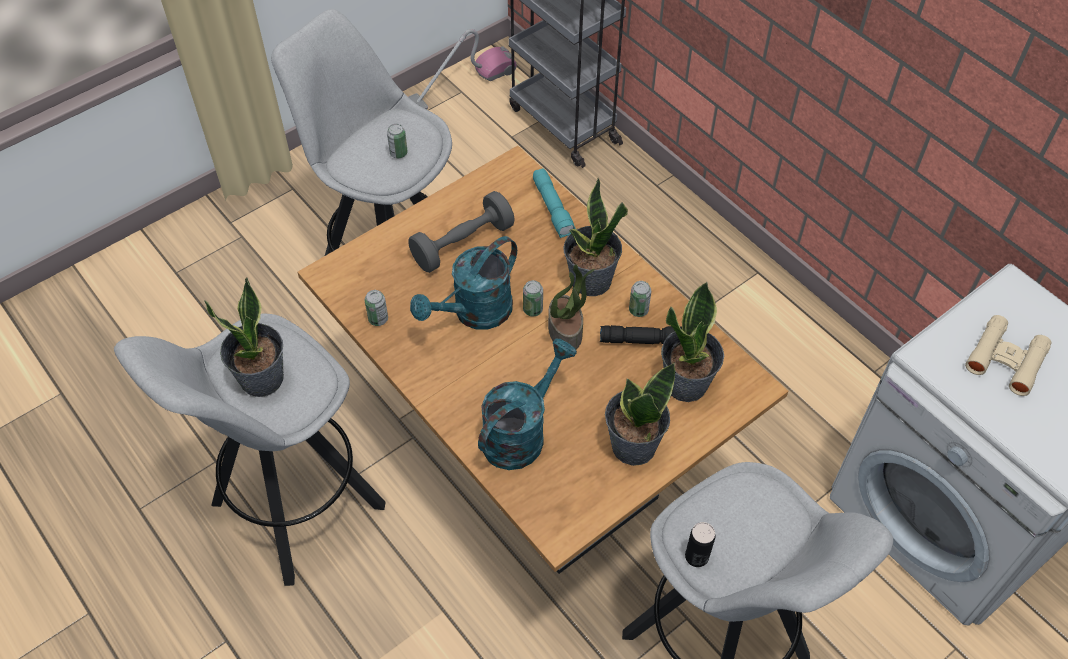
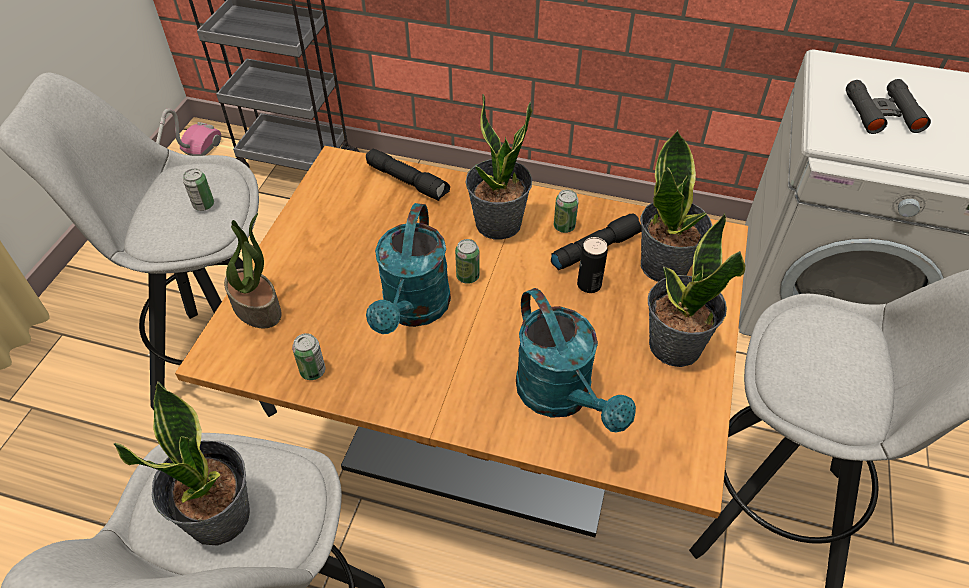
camera: 35 degrees left, 5 degrees down
(462, 244) = (344, 253): grey dumbbell -> none
(520, 432) = (562, 397): turquoise watering can -> turquoise watering can turned 150 degrees clockwise
(554, 209) = (408, 181): turquoise flashlight -> black flashlight
(566, 331) = (517, 278): potted plant -> potted plant (258, 308)
(696, 556) = (827, 412): can -> can (589, 285)
(1005, 360) = (882, 113): beige binoculars -> black binoculars

